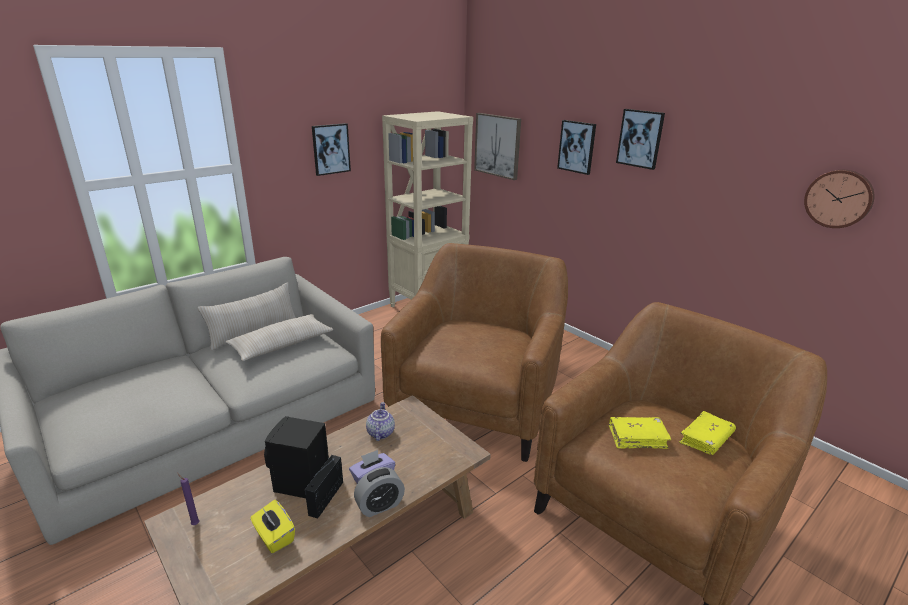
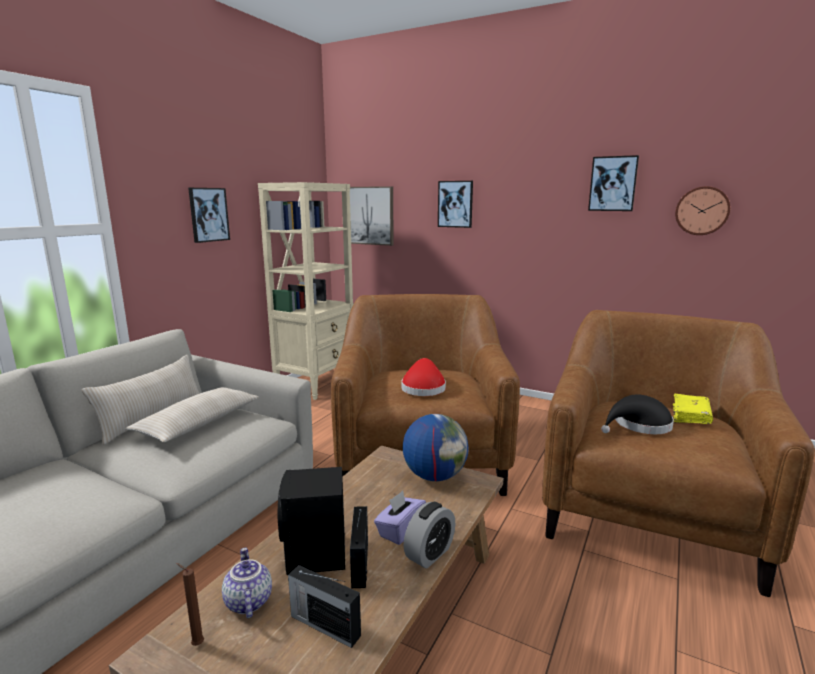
camera: 20 degrees left, 10 degrees down
(194, 524) = (196, 644): purple candle -> brown candle
(274, 537) = (324, 625): yellow tissue box -> radio
(380, 433) = (373, 485): teapot -> teapot (247, 601)
(434, 437) = (435, 476): none -> globe
(469, 348) = (423, 387): none -> red hat
(637, 437) = (639, 425): yellow book -> black hat
(640, 138) = (518, 187): picture -> picture (613, 184)

